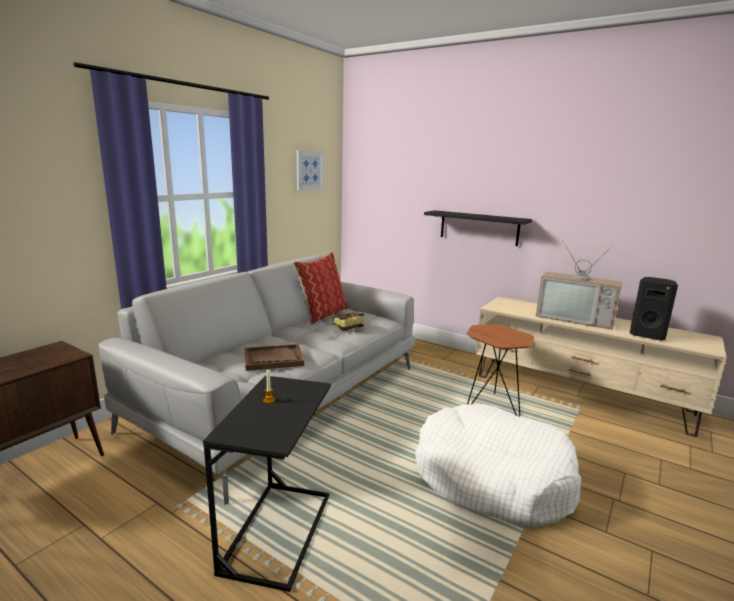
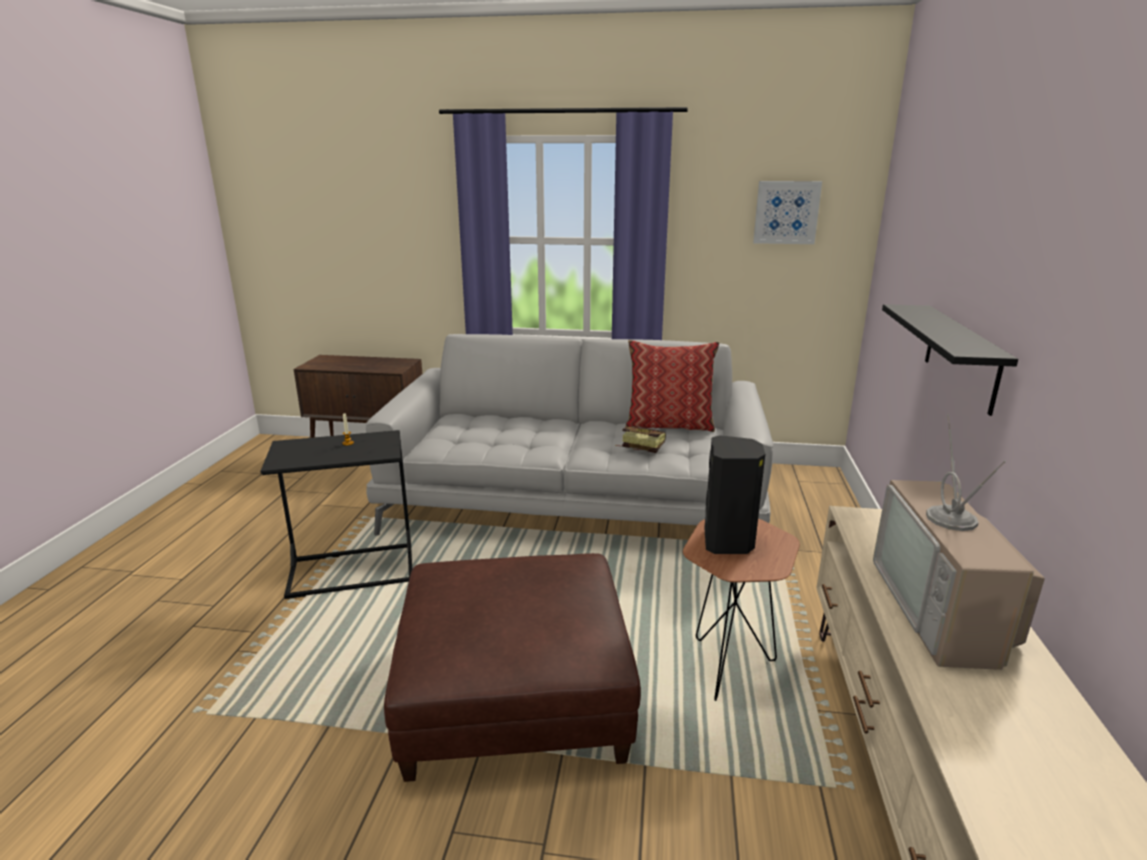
camera: 65 degrees right, 5 degrees up
(273, 359) = (505, 437): brown tray -> none
(492, 478) = (516, 693): white dog bed -> brown ottoman
(647, 335) = (981, 727): black speaker -> black speaker (728, 542)

